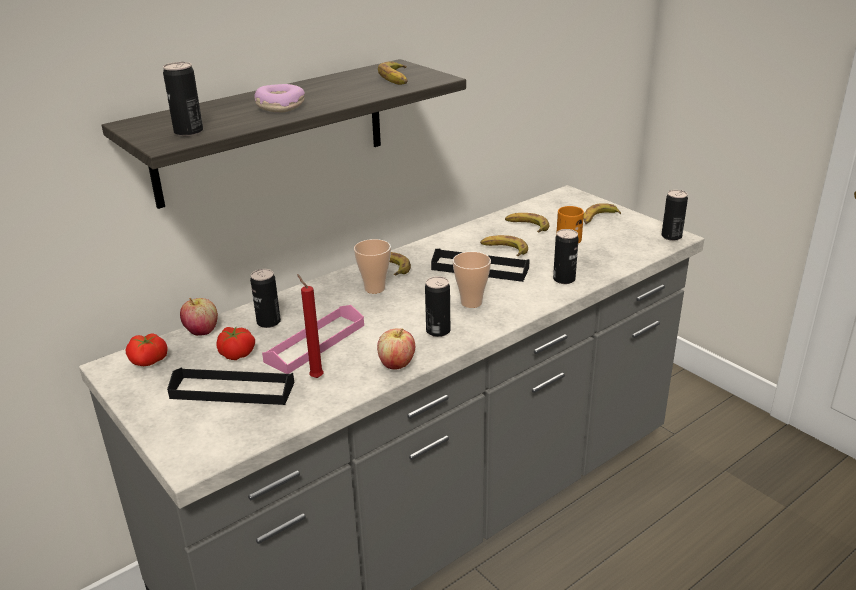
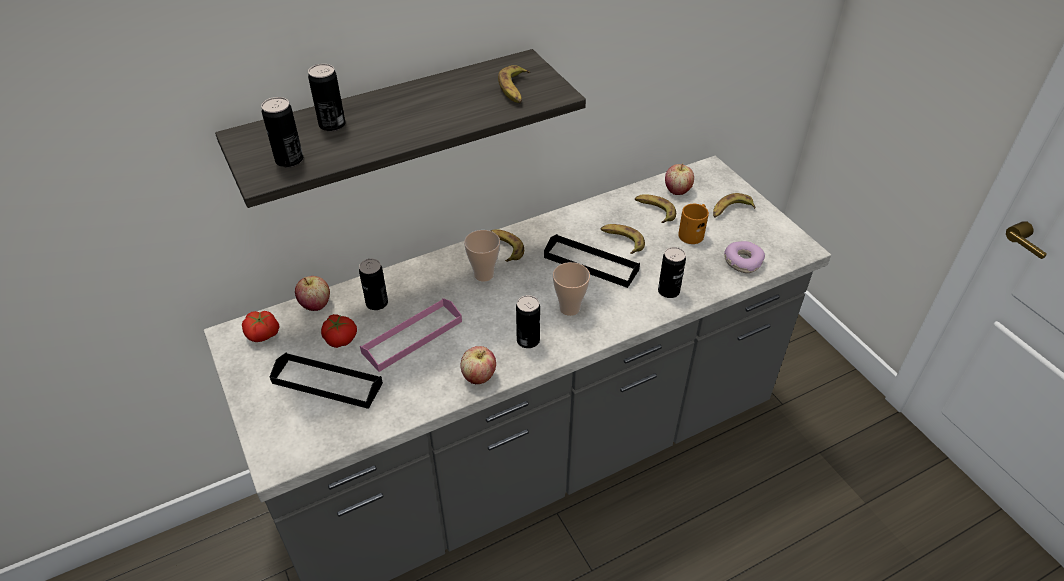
camera: 10 degrees right, 15 degrees up
(280, 106) = (386, 126): donut -> donut (742, 261)
(315, 377) = (402, 379): red candle -> none
(542, 211) = (677, 190): none -> apple
(671, 236) = (797, 247): can -> can (332, 125)

